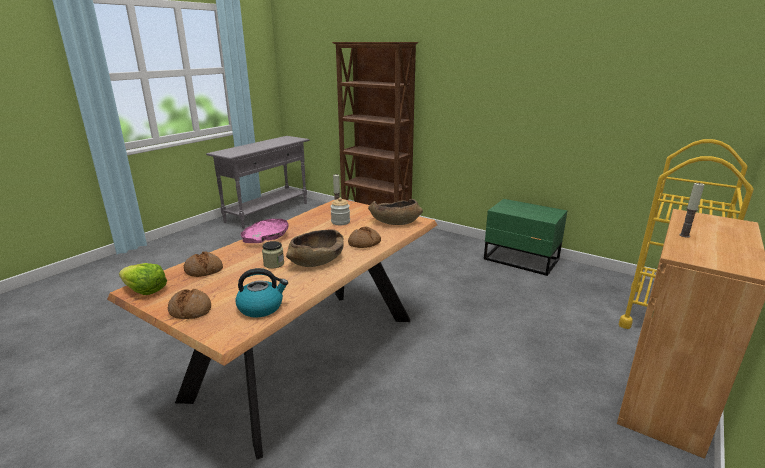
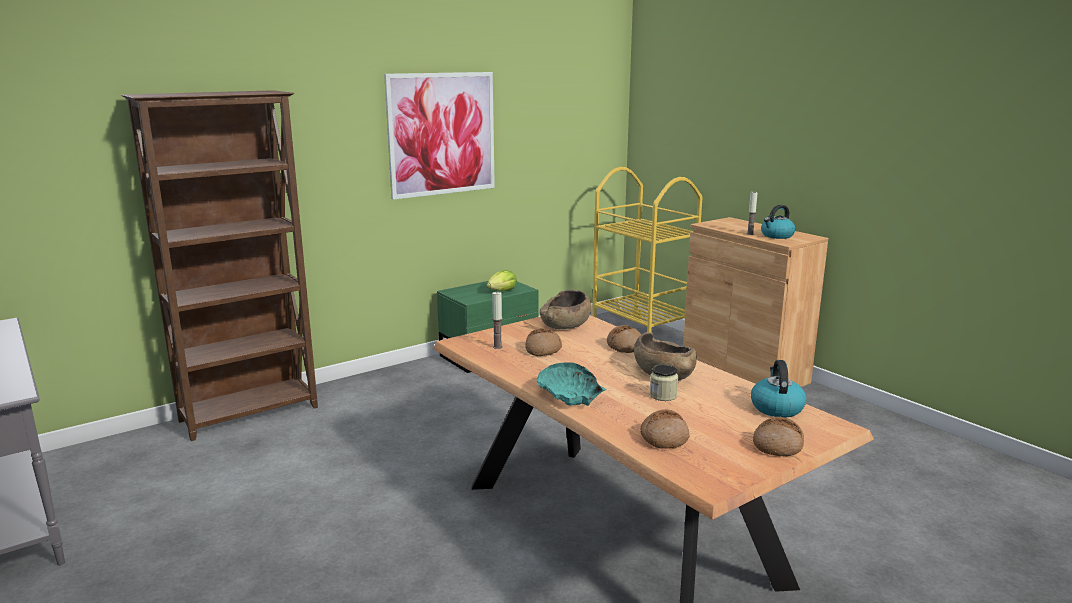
camera: 70 degrees left, 5 degrees down
(145, 290) = (716, 477): lettuce -> lettuce (502, 291)
(265, 238) = (570, 395): pink bowl -> turquoise bowl
(340, 222) = (543, 349): jar -> bread
(530, 81) = (442, 134): none -> picture
(706, 249) = (777, 236): none -> kettle

